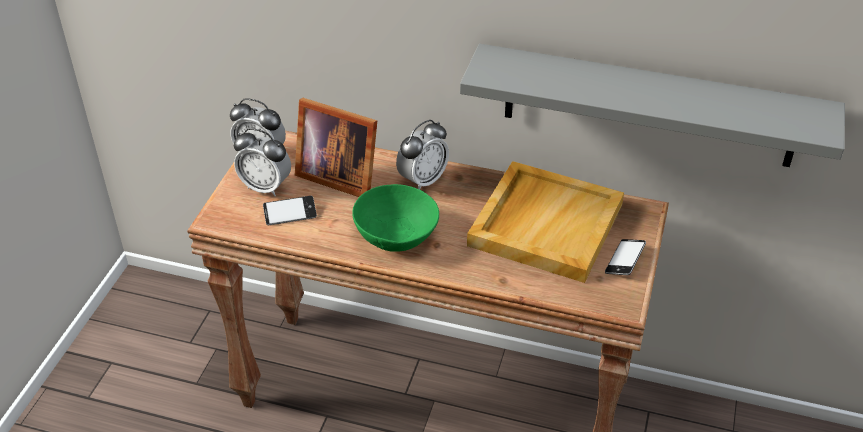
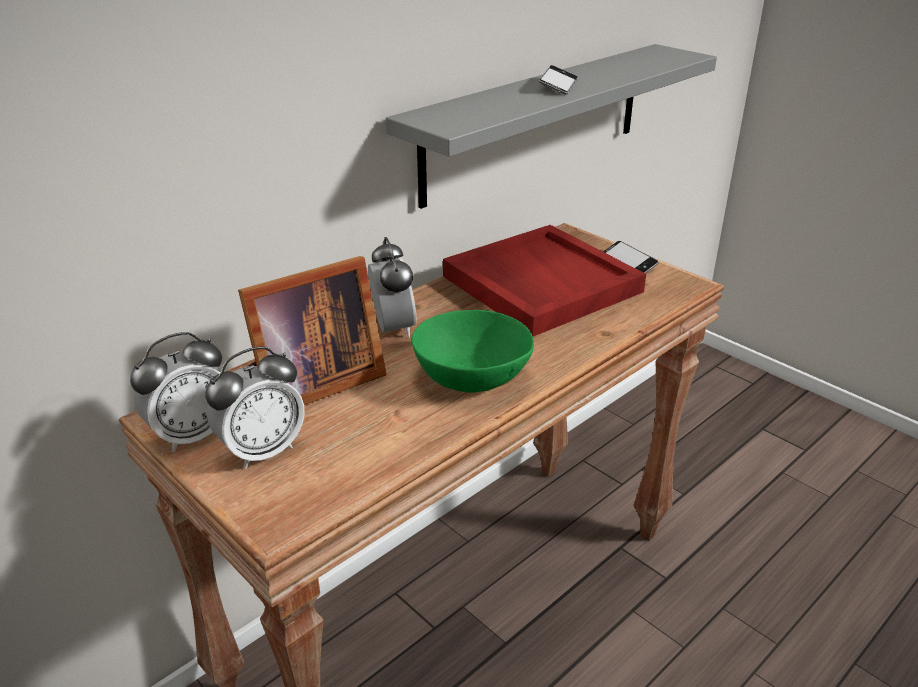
camera: 60 degrees left, 10 degrees down
(290, 214) = (344, 446): phone -> phone (558, 85)
(545, 224) = (539, 284): beige tray -> red tray

